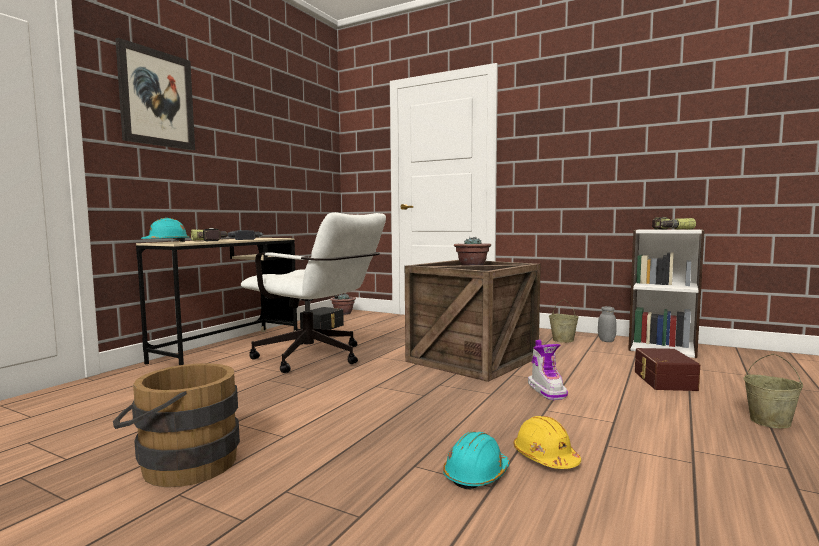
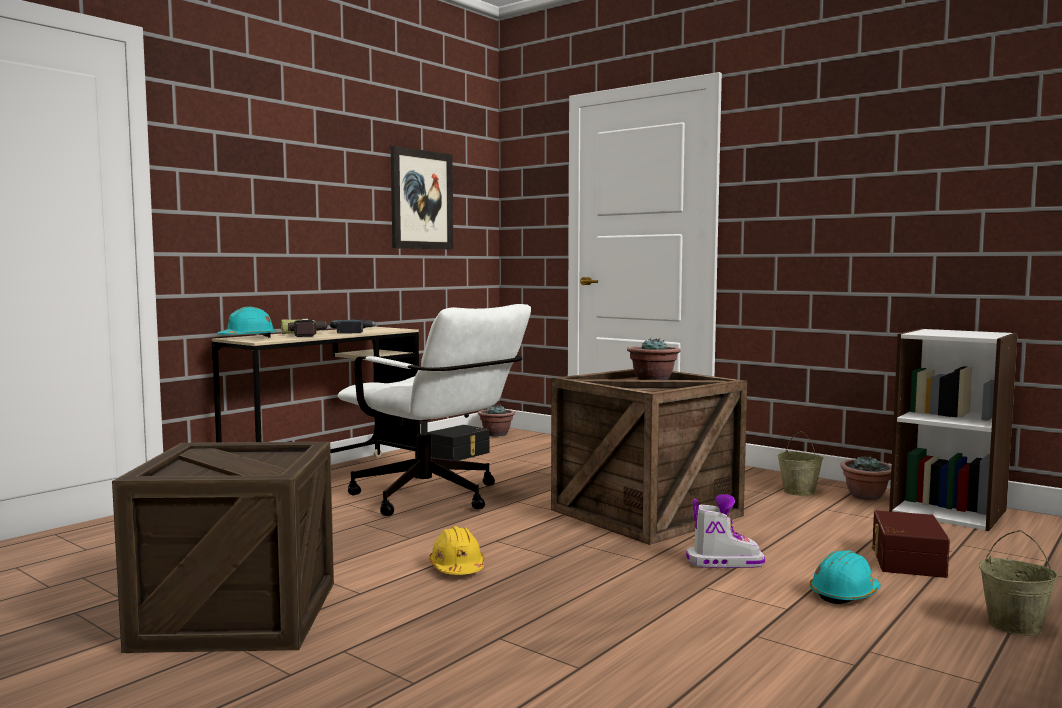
camera: 10 degrees right, 0 degrees up
(156, 98) = (242, 150): picture -> picture (421, 200)
(180, 465) = (238, 614): brown bucket -> crate
(476, 475) = (567, 654): turquoise hard hat -> turquoise hard hat (844, 594)
(545, 457) = (665, 643): yellow hard hat -> yellow hard hat (457, 568)
(547, 390) = (724, 562): boot -> boot turned 90 degrees counterclockwise
(606, 341) = (866, 496): grey jar -> potted plant
(666, 229) = (954, 333): power drill -> none

